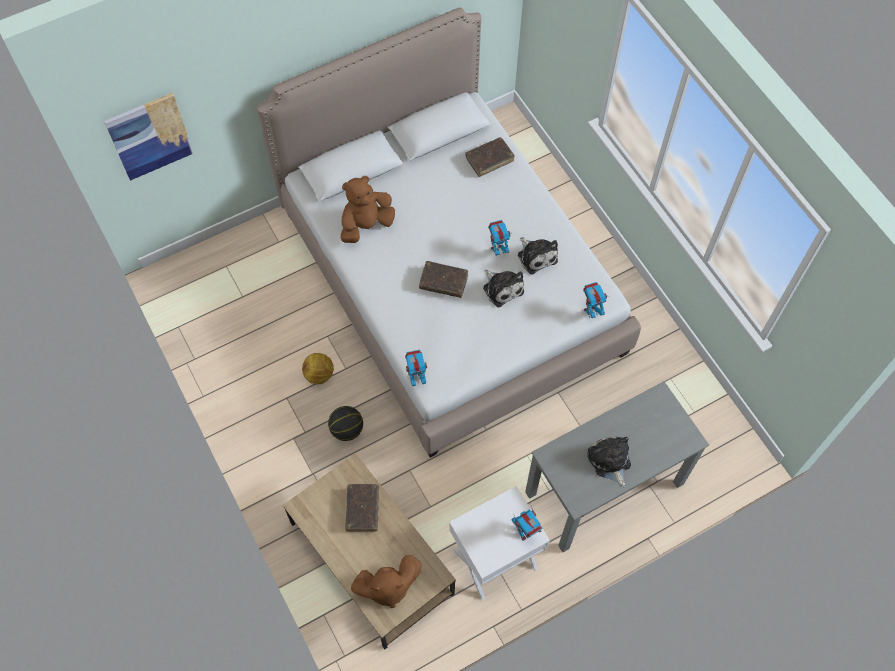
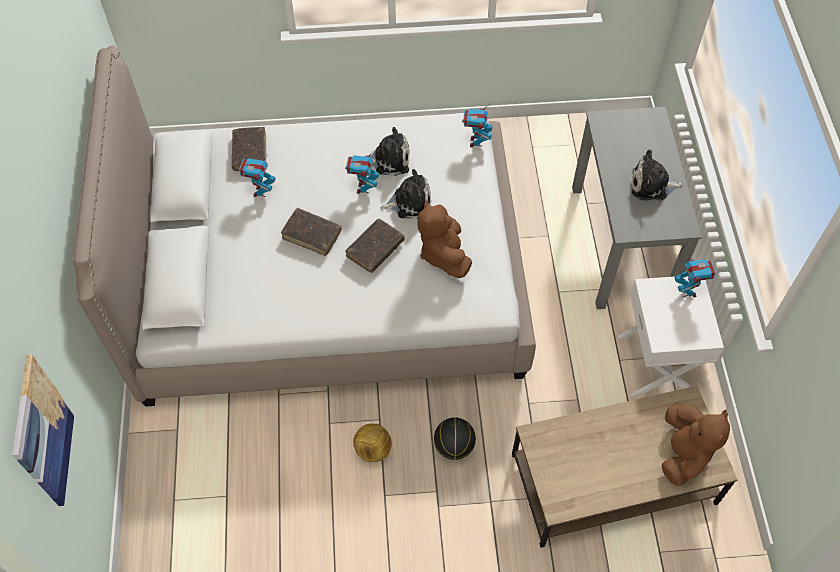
camera: 65 degrees left, 5 degrees down
(362, 509) = (586, 443): brown book -> brown book (312, 235)
(366, 225) = (259, 294): brown plush toy -> brown plush toy (443, 253)
(416, 378) = (477, 318): toy robot -> toy robot (260, 192)

